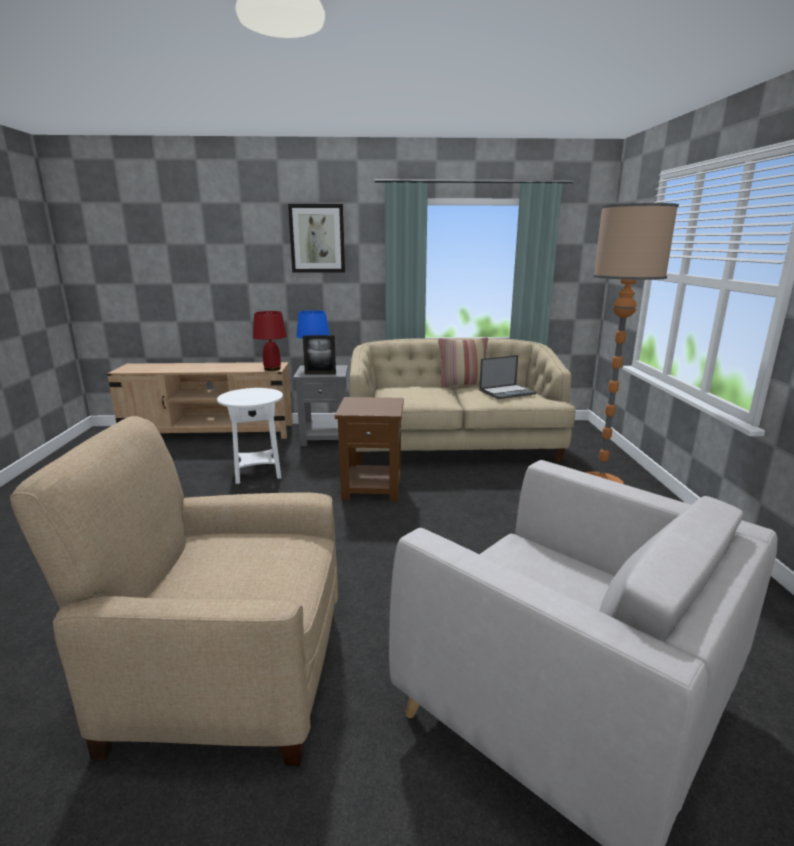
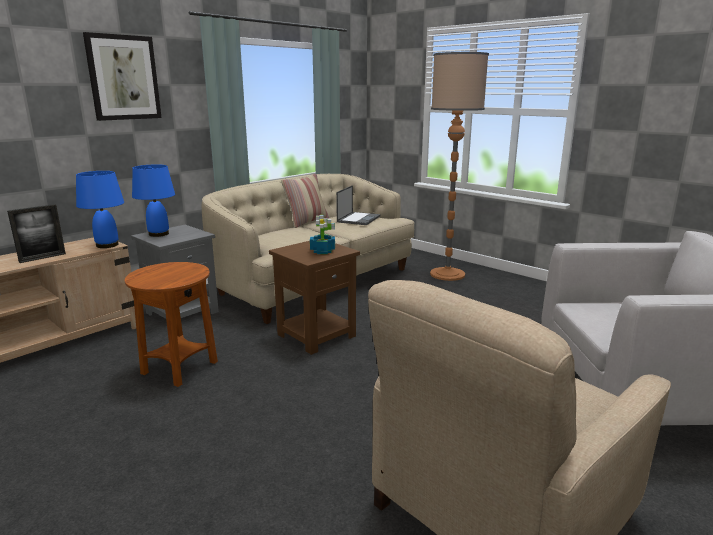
camera: 45 degrees left, 0 degrees up
(257, 473) = (180, 368): white side table -> brown side table
(272, 369) = (107, 245): red table lamp -> blue table lamp
(320, 374) = (182, 237): picture frame -> picture frame (42, 258)
(374, 408) = (323, 251): none -> potted plant

